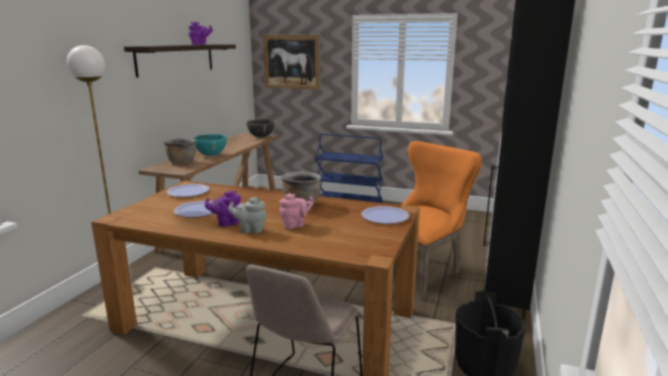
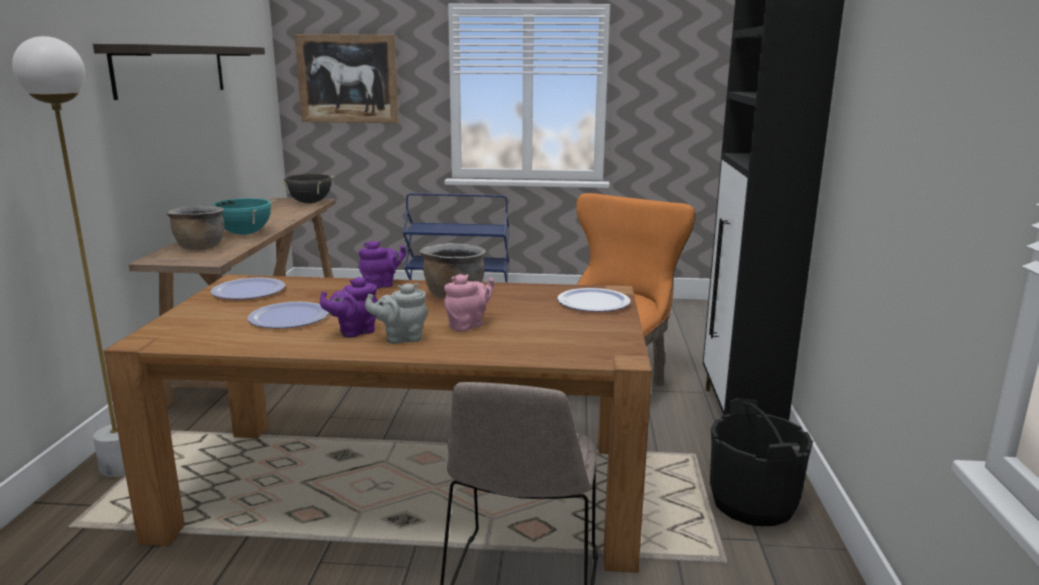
camera: 15 degrees left, 0 degrees up
(200, 44) = (212, 45): purple teapot -> purple teapot (381, 285)

